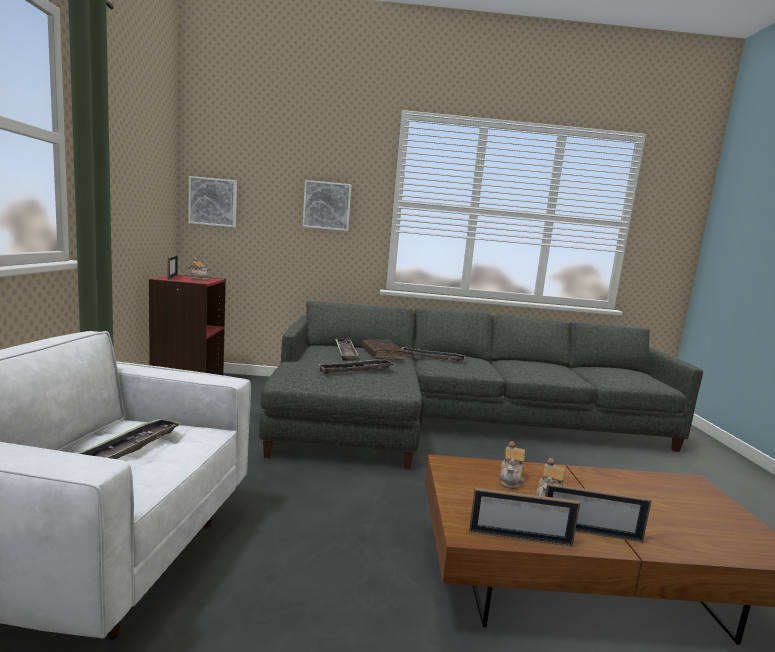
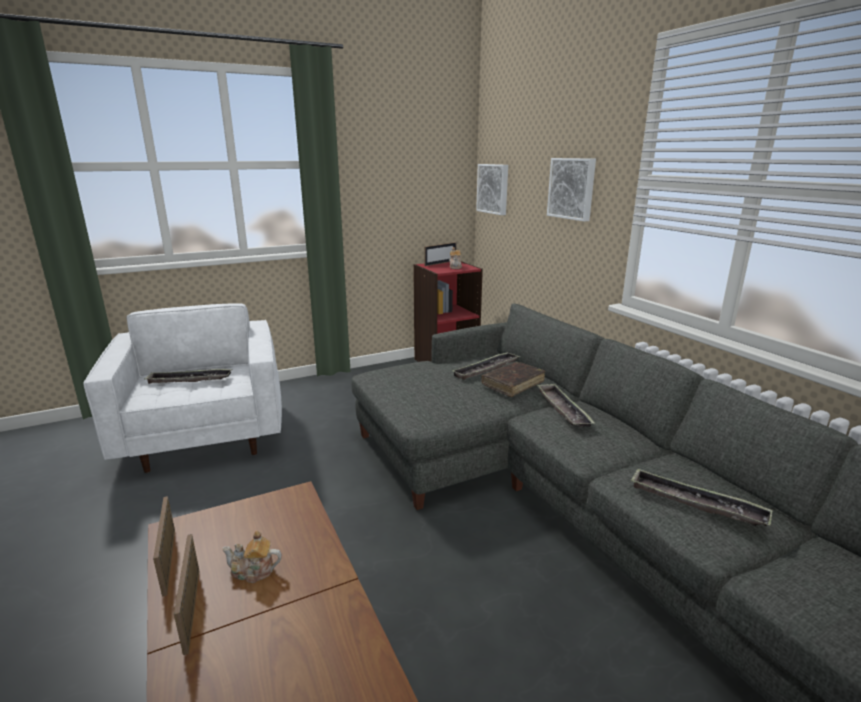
camera: 65 degrees right, 10 degrees up
(356, 370) = (432, 388): tray -> tray (696, 503)
(511, 479) = (285, 539): teapot -> none

